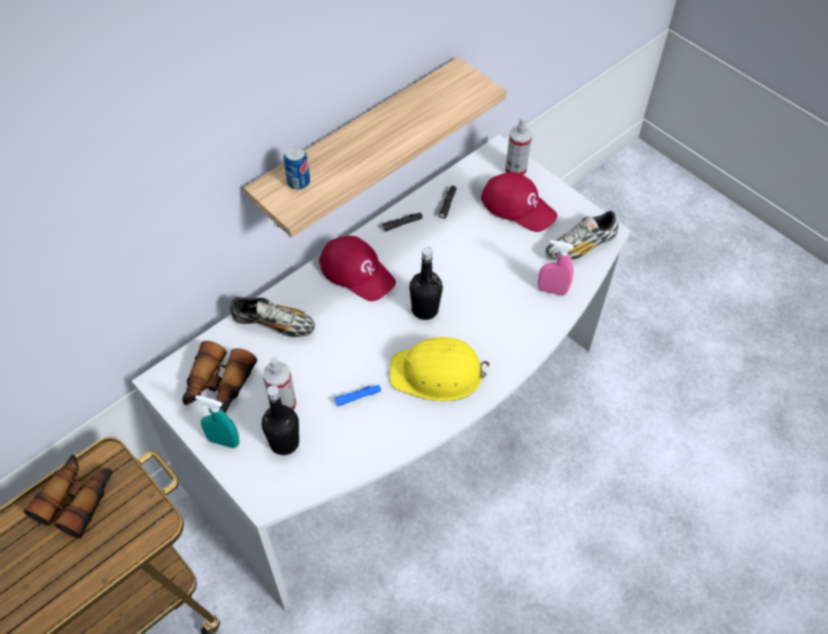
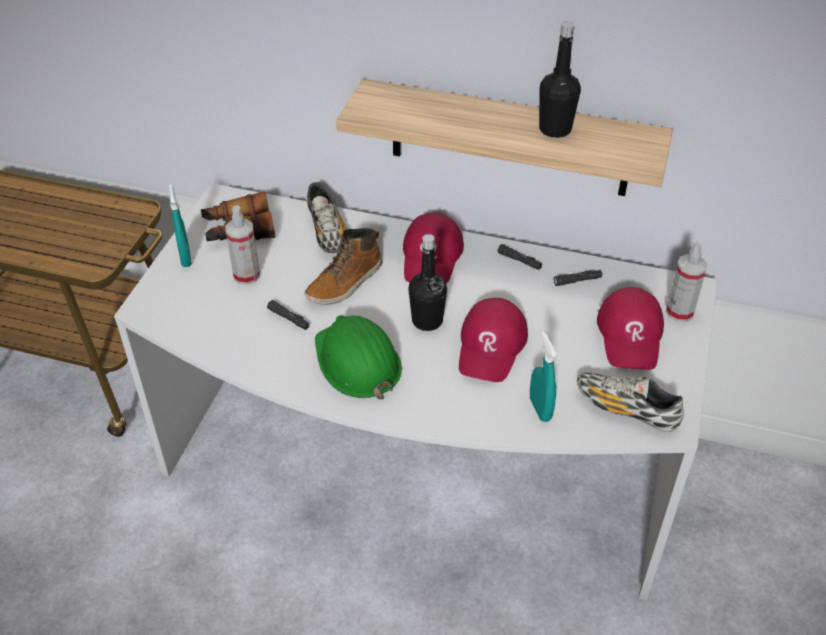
camera: 60 degrees right, 10 degrees down
(77, 499) = (93, 214): binoculars -> none
(284, 442) = (208, 294): black bottle -> black bottle (555, 129)
(298, 182) = (396, 102): can -> none
(345, 340) = (345, 282): none -> boot
(358, 397) = (289, 318): blue flashlight -> black flashlight
(437, 374) = (357, 362): yellow hard hat -> green hard hat
(476, 285) = (491, 346): none -> red cap
(552, 290) = (540, 409): pink spray bottle -> turquoise spray bottle

